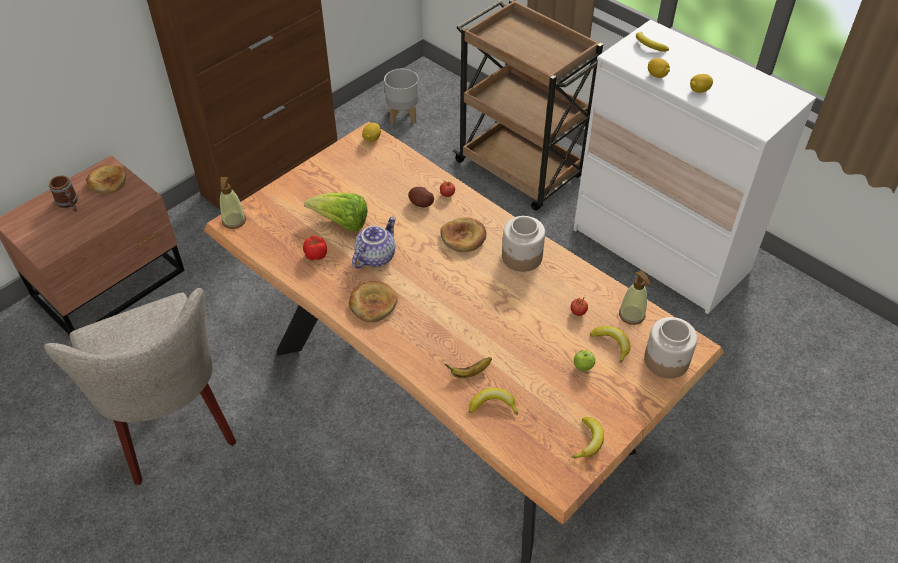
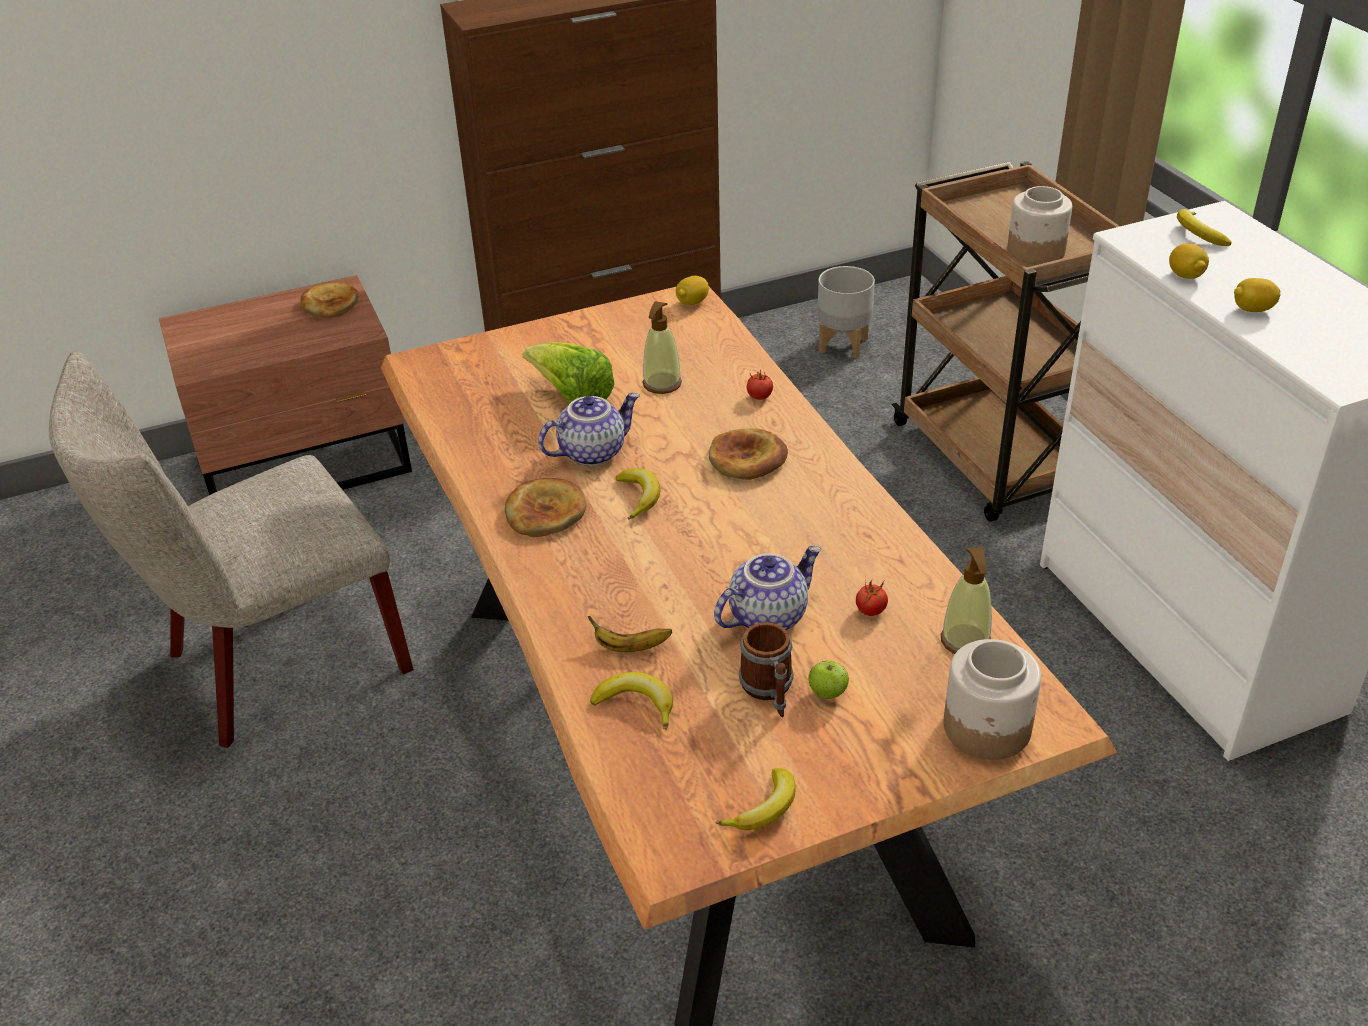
camera: 25 degrees right, 10 degrees down
(69, 203) = (265, 319): mug -> mug (769, 691)
(172, 424) = (273, 666): beige chair -> beige chair turned 60 degrees clockwise
(234, 221) = (423, 360): soap dispenser -> soap dispenser (662, 384)
(316, 254) = (507, 428): tomato -> none
(421, 203) = (710, 399): potato -> none
(522, 257) = (825, 509): jar -> jar (1035, 252)
(528, 331) = (767, 615): none -> teapot
(612, 344) = (901, 674): banana -> banana (639, 497)

